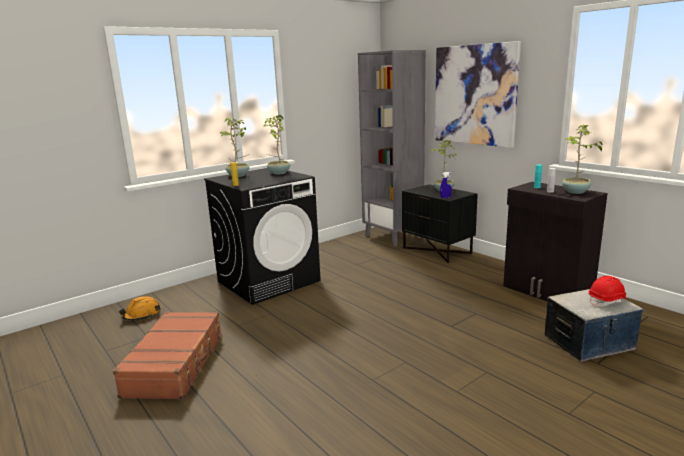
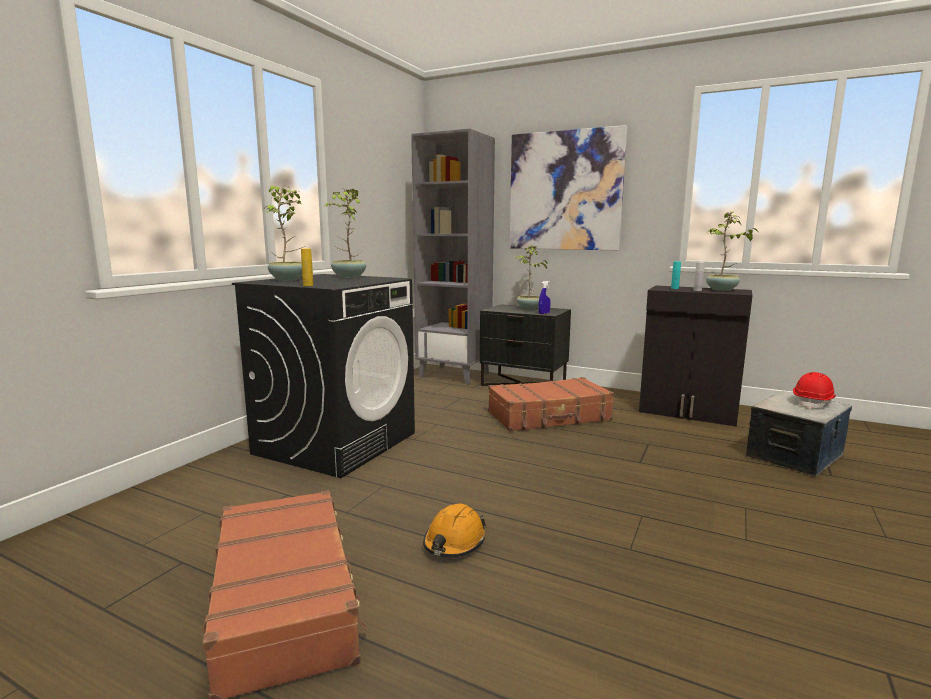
camera: 25 degrees left, 5 degrees down
(142, 315) = (141, 526): orange hard hat -> orange hard hat (454, 542)
(426, 281) = (549, 417): none -> brown suitcase

